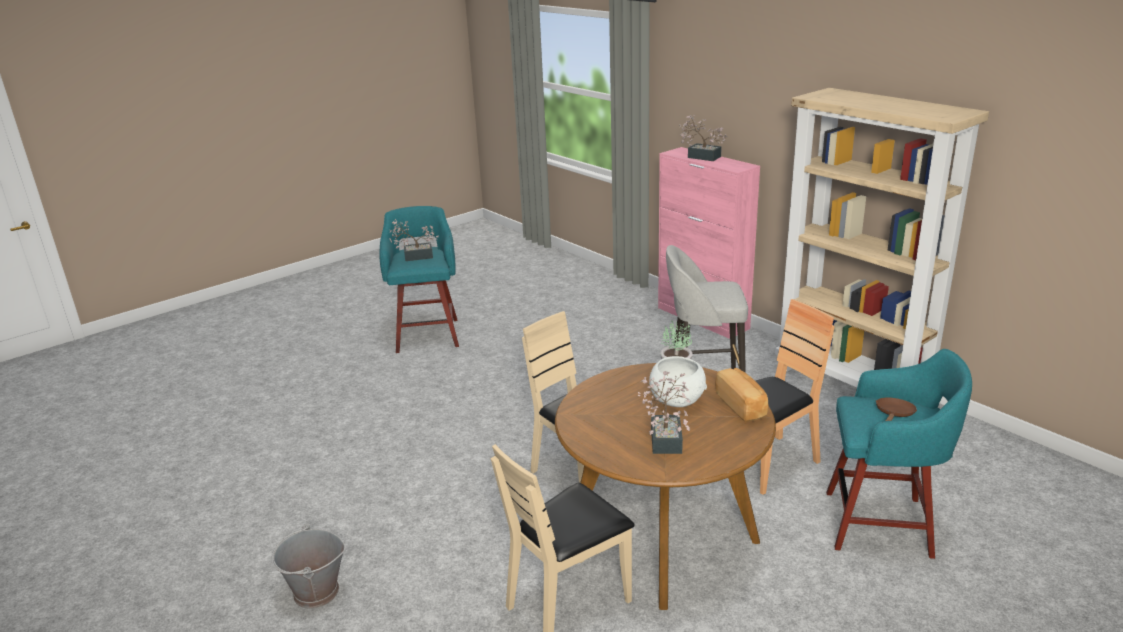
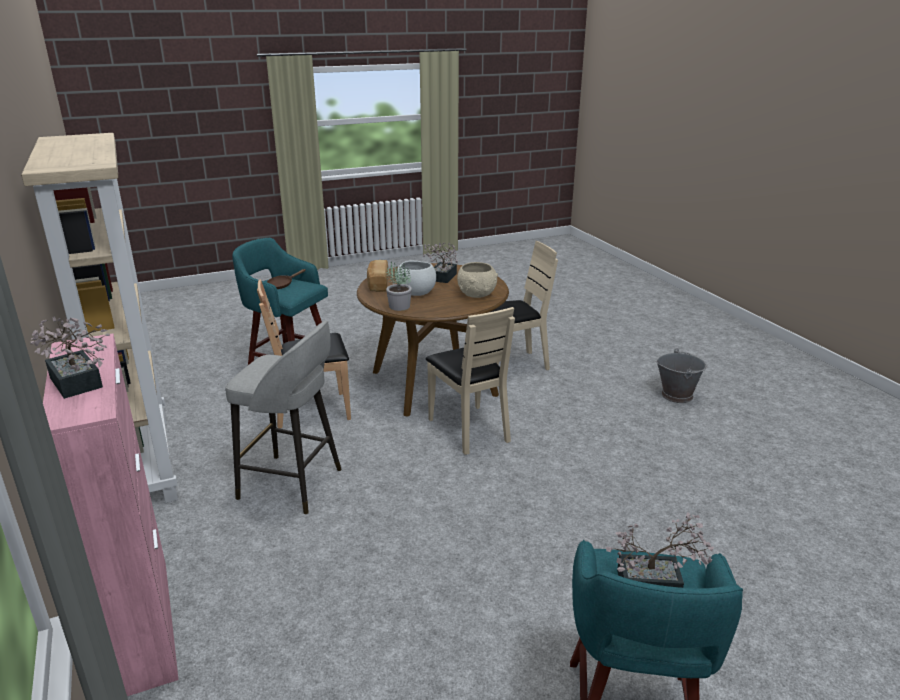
camera: 165 degrees left, 0 degrees up
(594, 412) = (477, 295): none -> beige bowl

